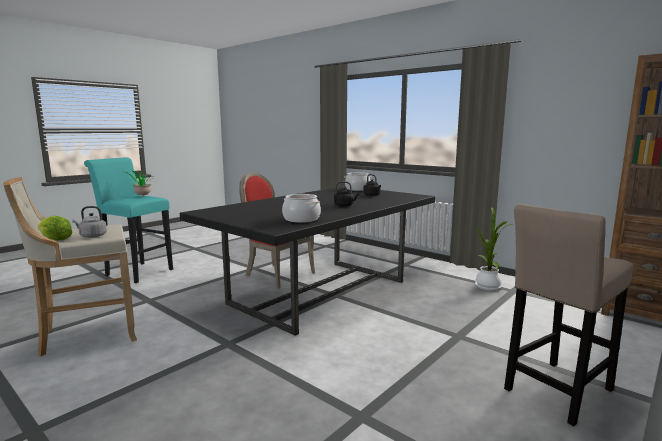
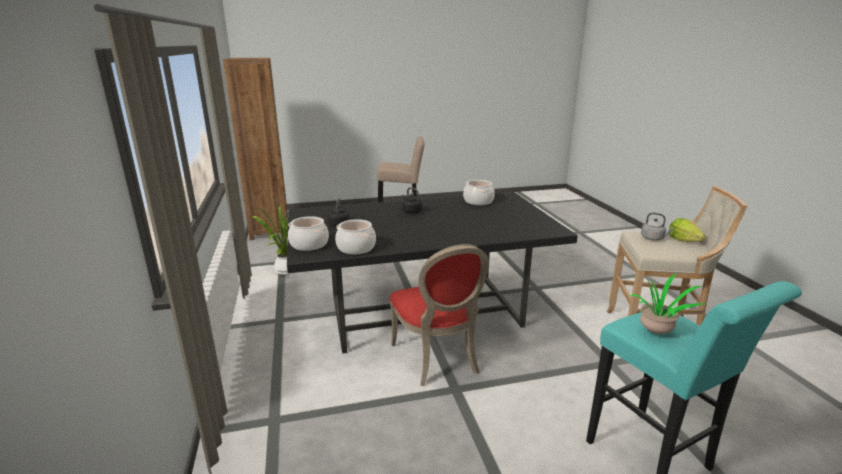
camera: 145 degrees left, 10 degrees up
(328, 191) = (356, 248): none -> cooking pot

